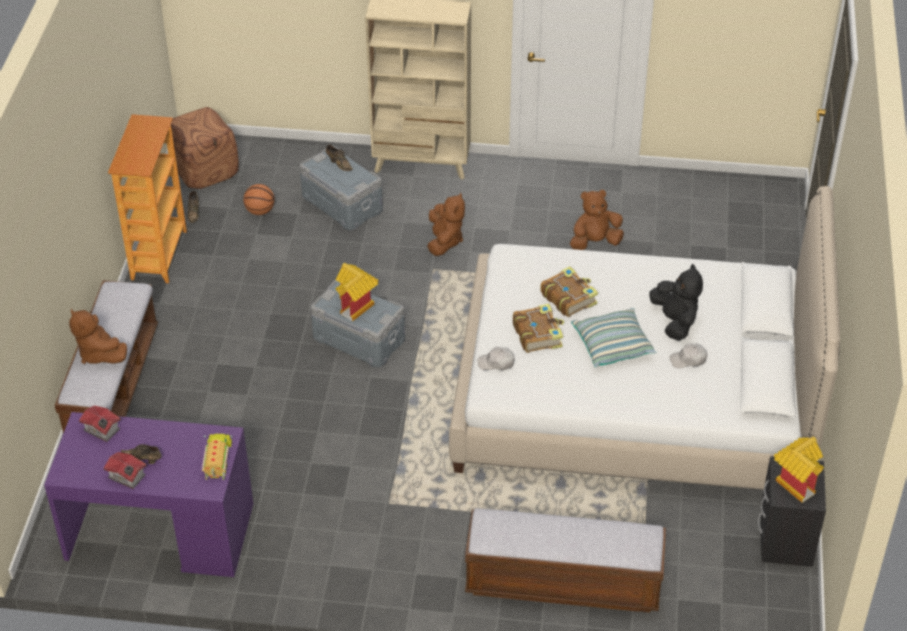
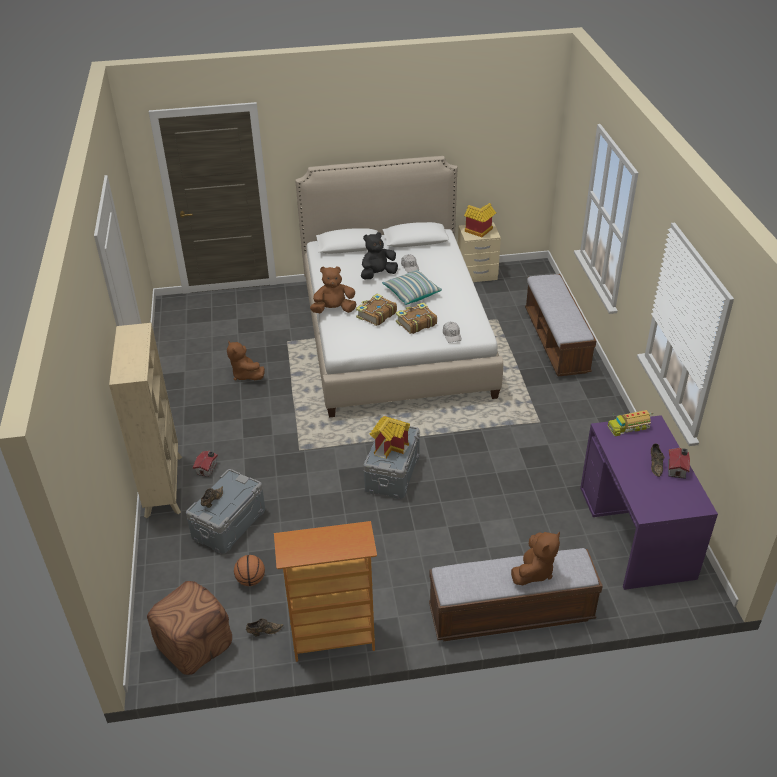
camera: 105 degrees left, 5 degrees down
(102, 431) = (645, 498): toy house -> toy house (207, 468)
(444, 241) = (263, 451): brown plush toy -> brown plush toy (334, 310)
(786, 539) = (477, 274): black nightstand -> beige nightstand

